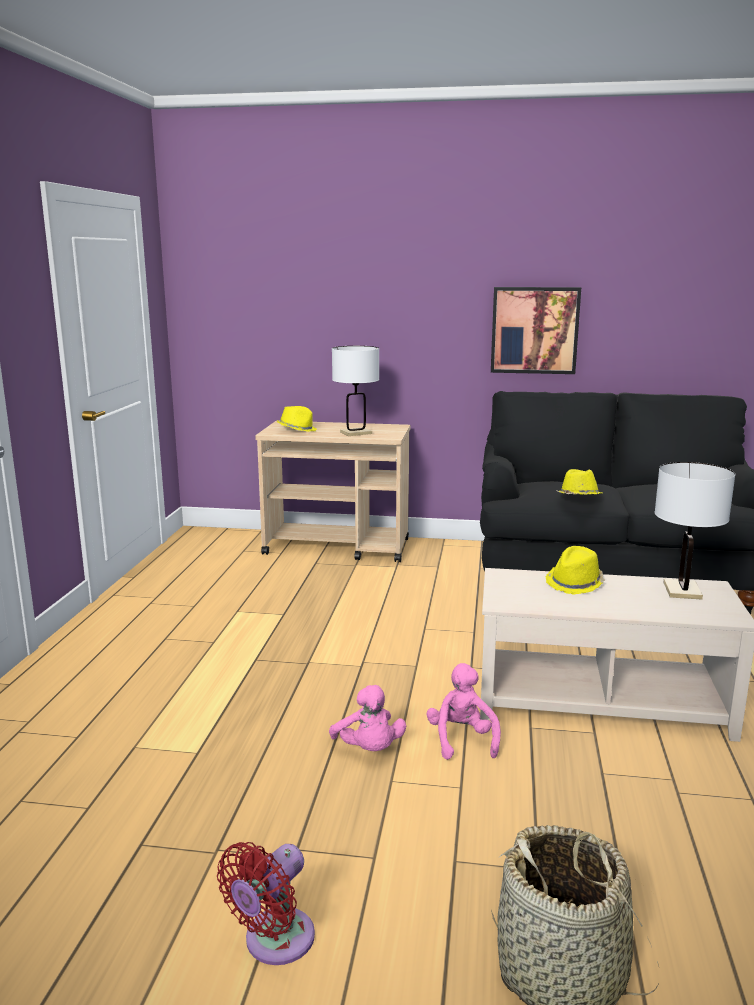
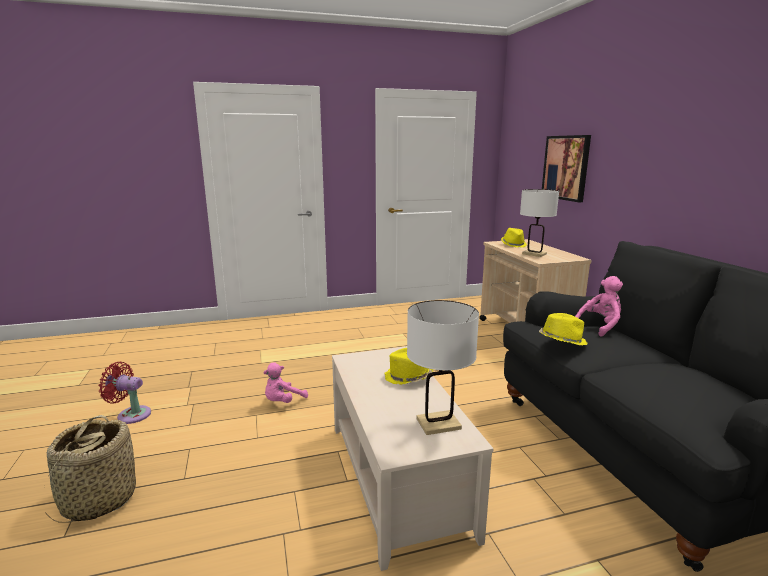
camera: 65 degrees right, 0 degrees up
(462, 740) = (308, 428): pink plush toy -> pink plush toy (600, 326)
(534, 330) = (696, 190): picture -> picture (566, 167)

